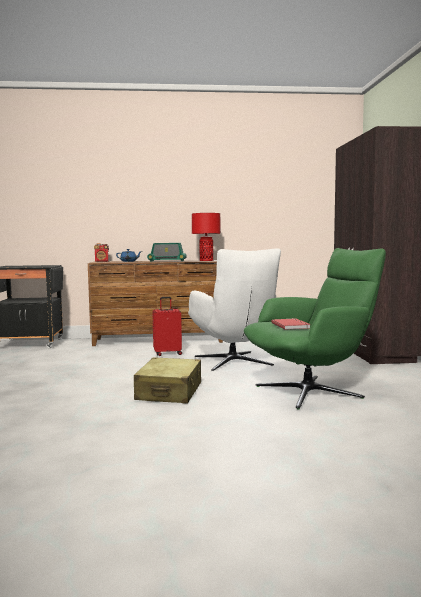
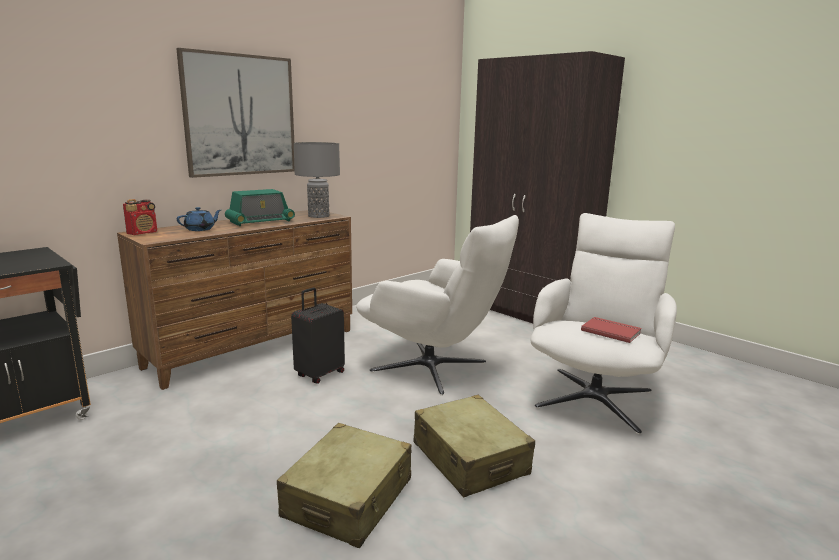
camera: 40 degrees left, 10 degrees up
(89, 388) = (348, 498): none -> beige suitcase
(167, 353) = (319, 374): red suitcase -> black suitcase
(169, 200) = (240, 115): none -> picture
(206, 260) = (318, 216): red table lamp -> grey table lamp
(311, 391) = (596, 397): green armchair -> white armchair

